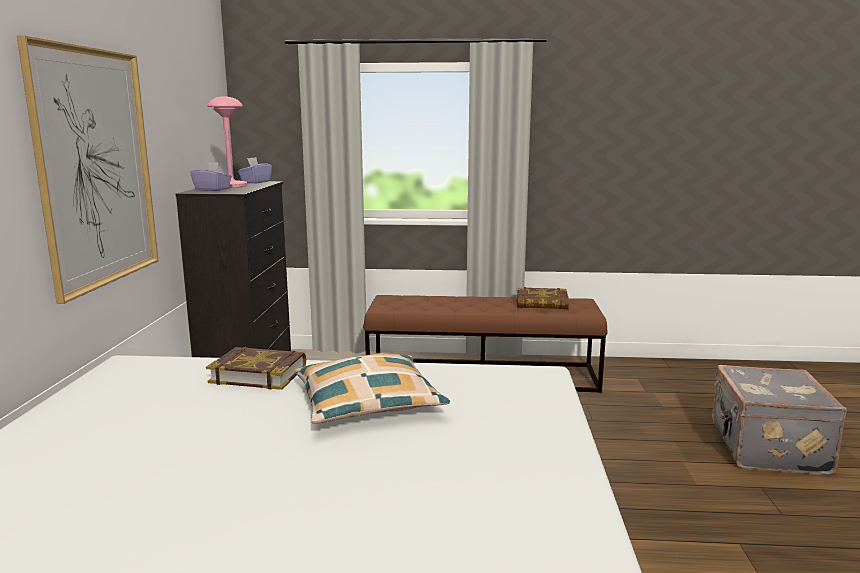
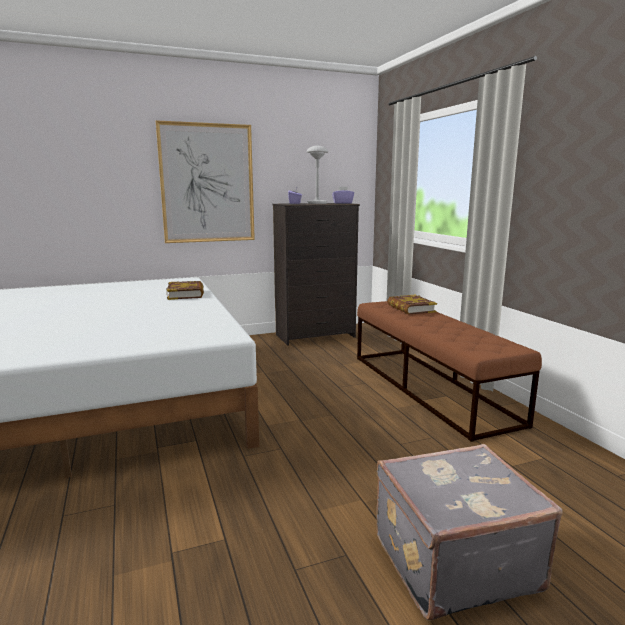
camera: 65 degrees right, 0 degrees up
(231, 186) = (317, 203): pink table lamp -> grey table lamp
(368, 402) = (157, 312): pillow -> none
(541, 303) = (473, 336): book -> book (410, 308)

